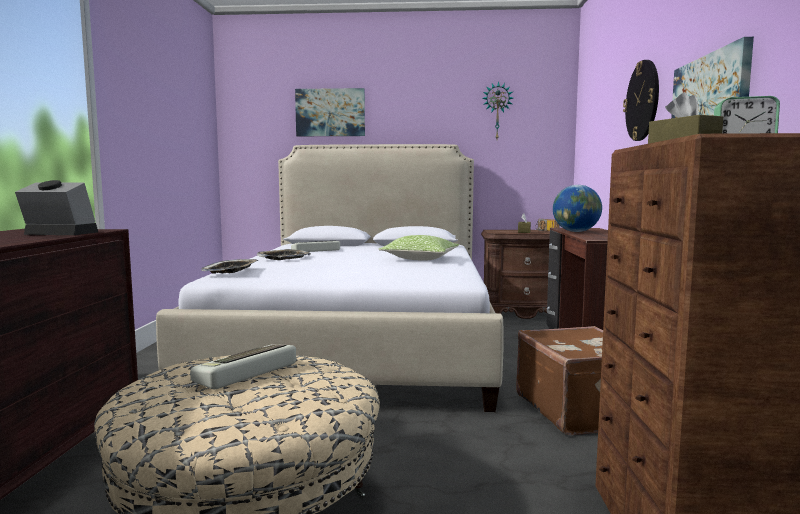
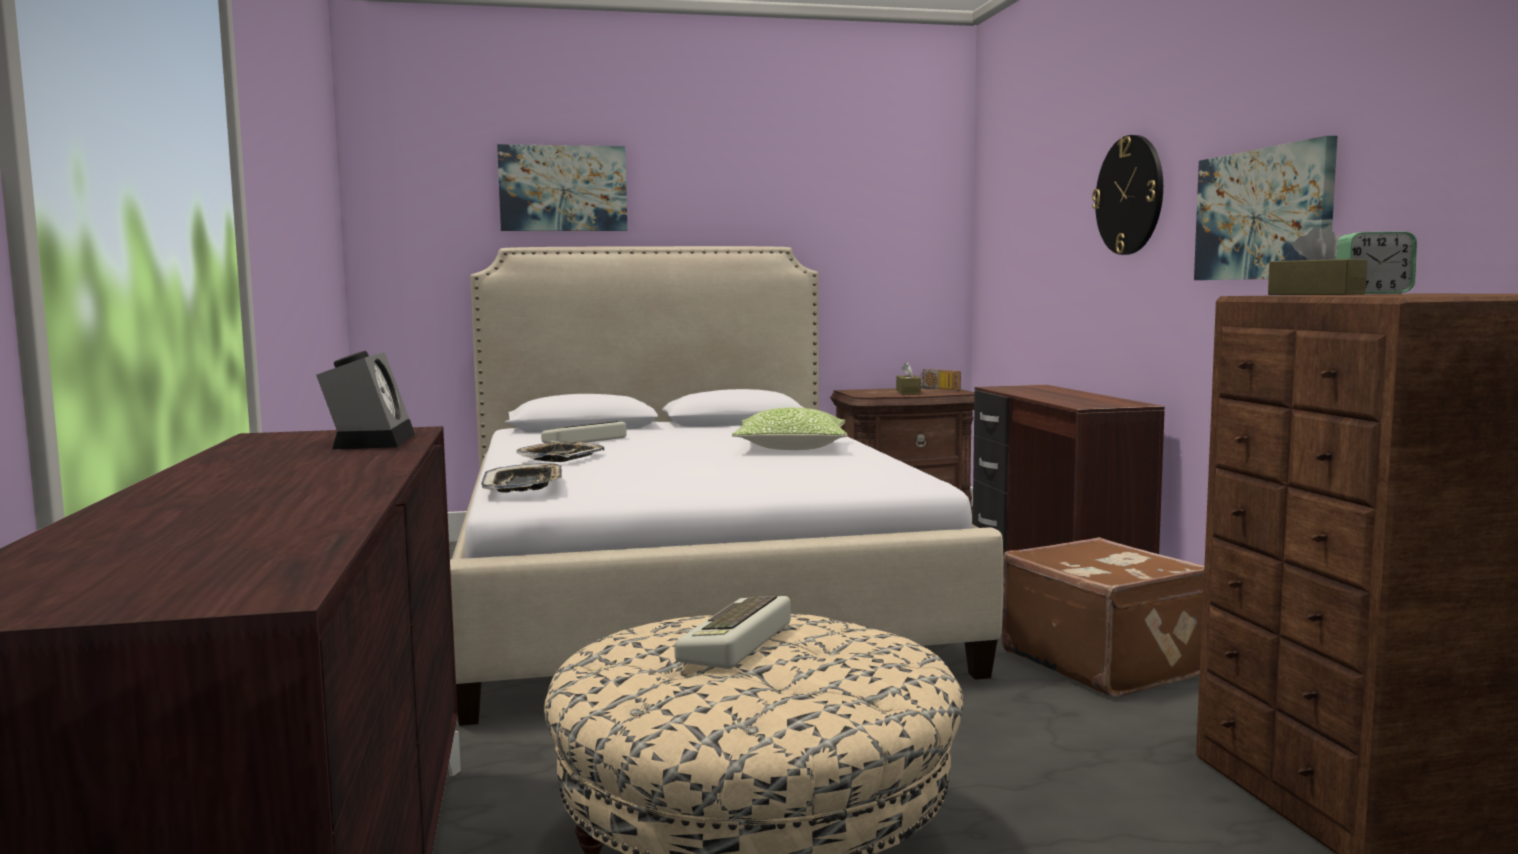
camera: 15 degrees left, 0 degrees up
(57, 233) = (370, 441): alarm clock -> alarm clock turned 90 degrees clockwise
(497, 111) = (851, 191): wall clock -> none
(576, 232) = (1031, 393): globe -> none

